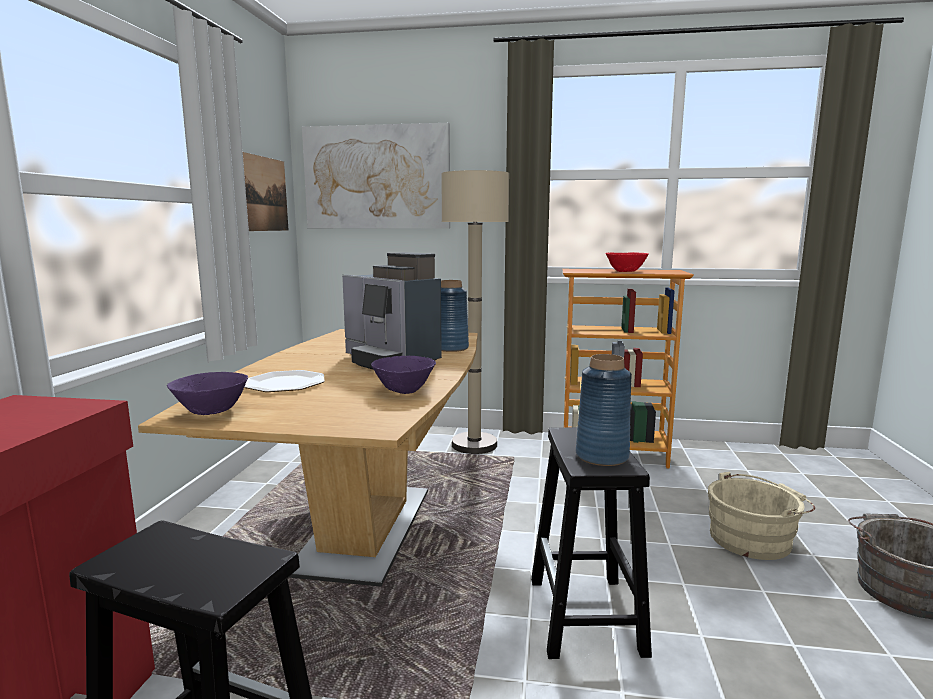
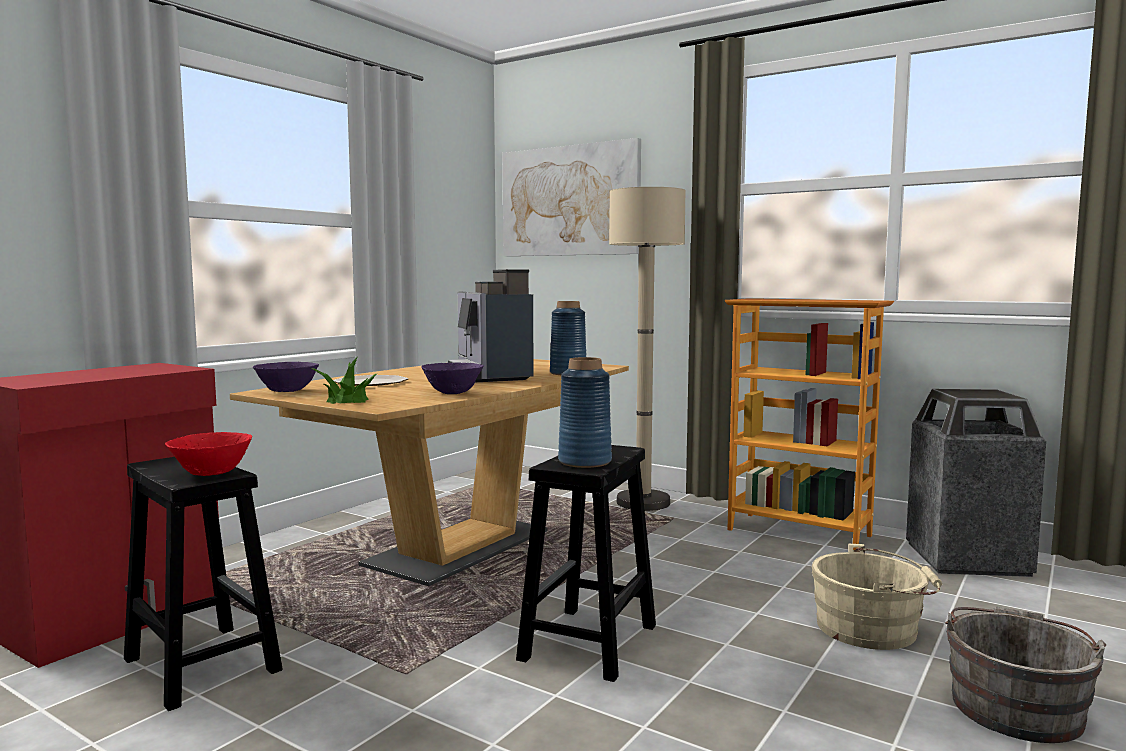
camera: 25 degrees right, 5 degrees down
(264, 194) = (451, 221): picture -> none
(314, 417) = (348, 399): none -> potted plant
(625, 272) = (804, 300): red bowl -> red bowl (211, 473)
(734, 459) = (966, 559): none -> trash can

